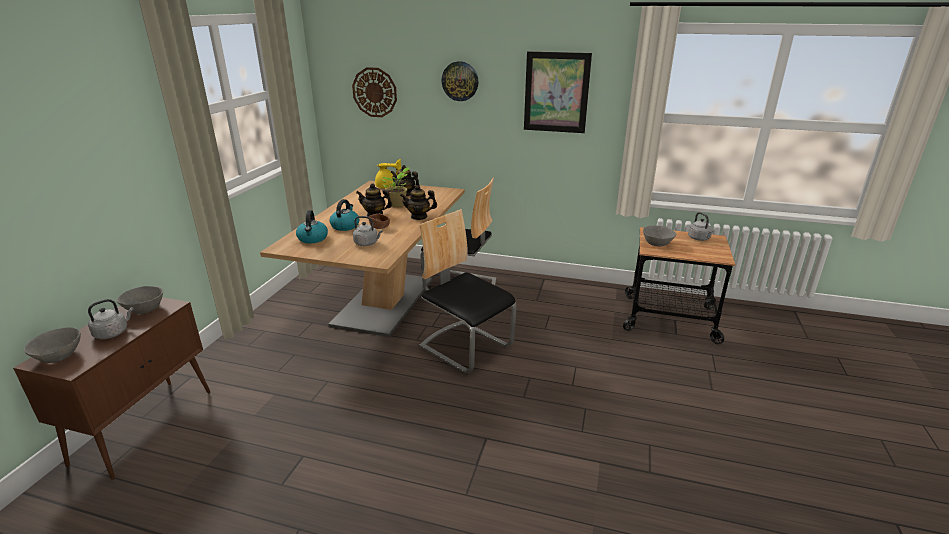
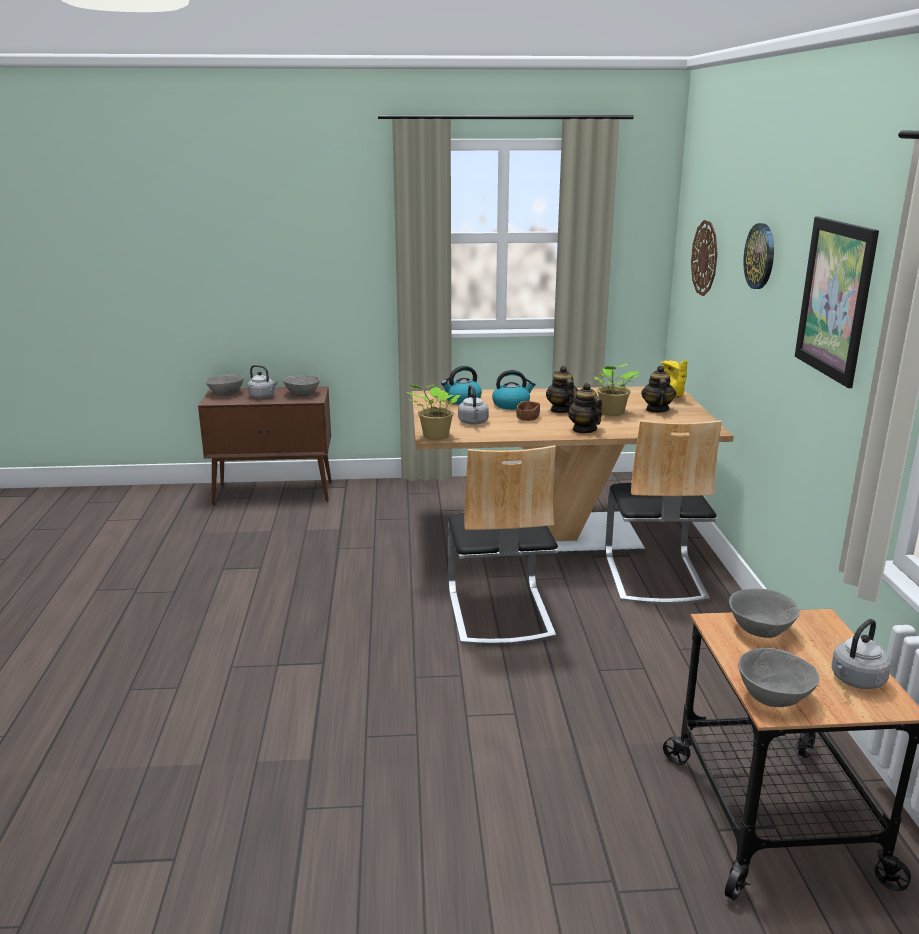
camera: 70 degrees right, 5 degrees down
(382, 260) = (434, 436): none -> potted plant
(466, 346) = (498, 613): chair -> chair turned 150 degrees clockwise
(713, 255) = (773, 697): none -> grey bowl

